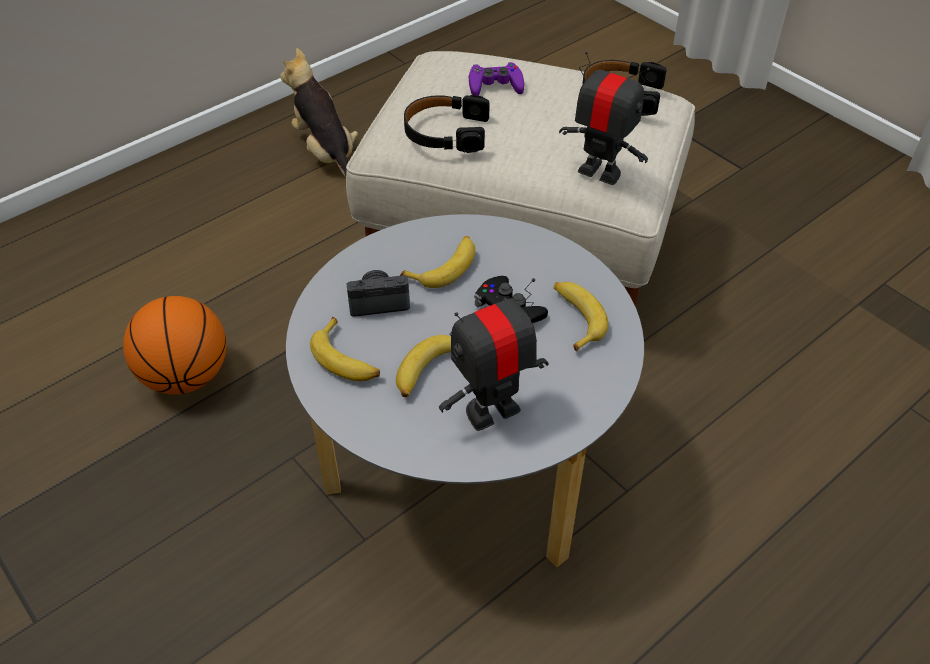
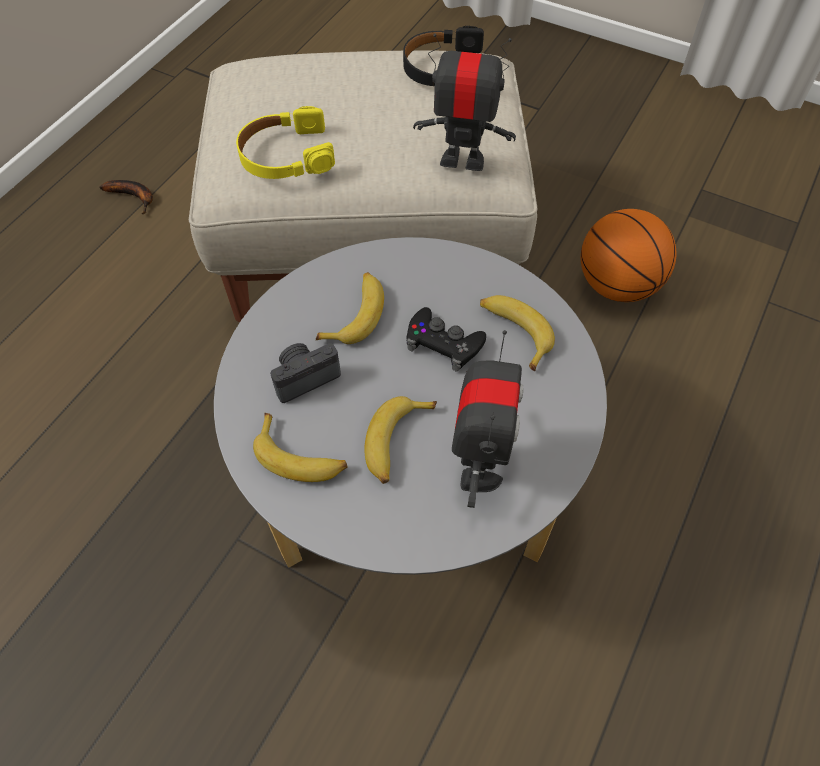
camera: 20 degrees left, 10 degrees up
(186, 376) = (87, 488): basketball -> basketball (617, 285)
(327, 154) = (134, 197): plush toy -> banana
(445, 132) = (286, 156): black headphones -> yellow headphones
(492, 411) = (479, 466): toy robot -> toy robot turned 150 degrees clockwise
(495, 85) = (313, 88): purple game controller -> none

